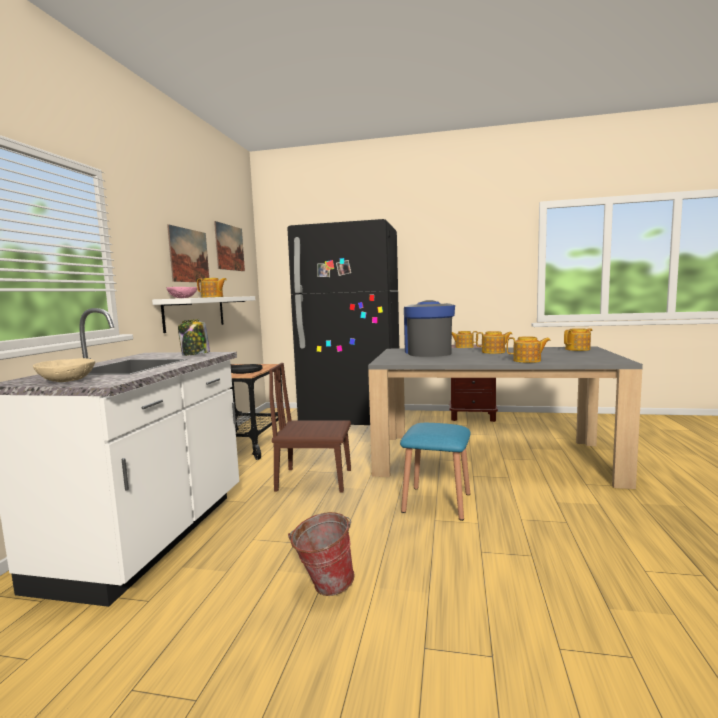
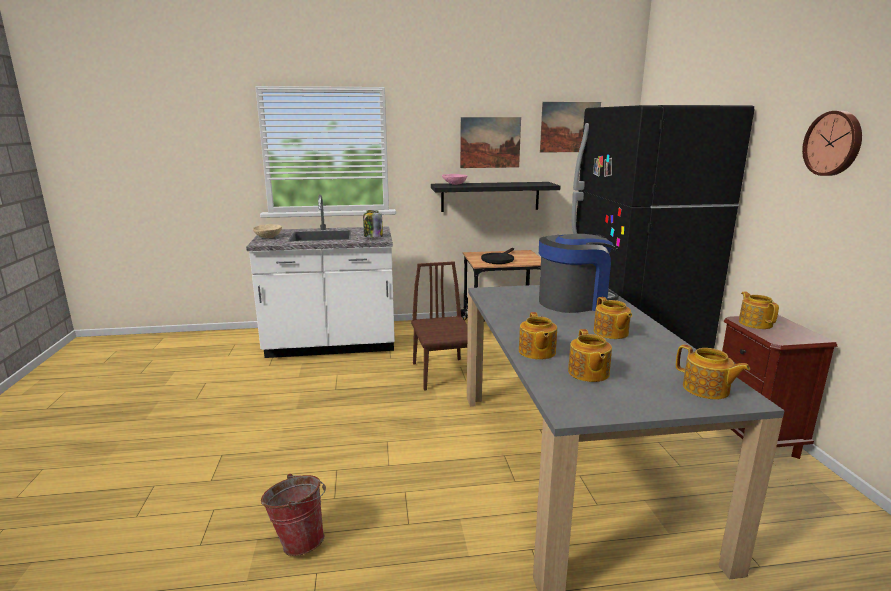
camera: 70 degrees right, 10 degrees up
(195, 313) = (490, 196): white shelf -> black shelf
(212, 297) = (495, 184): teapot -> teapot (588, 373)
(323, 587) = (283, 410): bucket -> bucket (299, 540)
(437, 502) = (423, 438): blue stool -> none
(460, 246) = (834, 143): none -> wall clock

